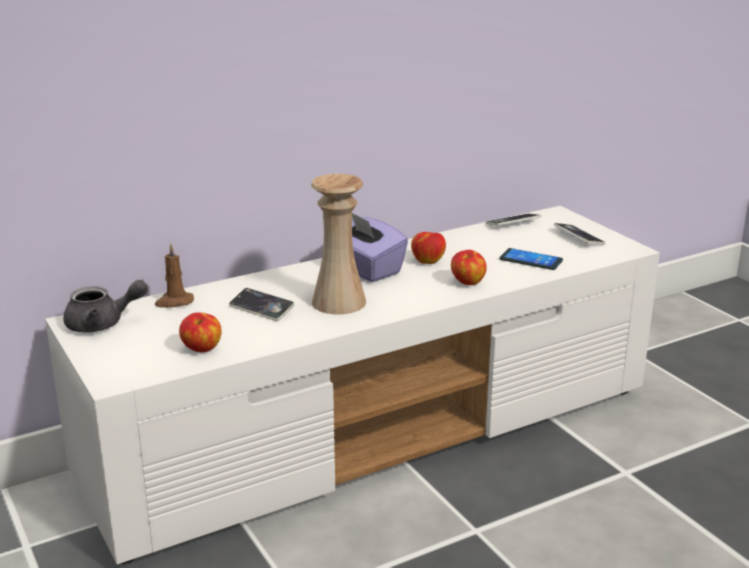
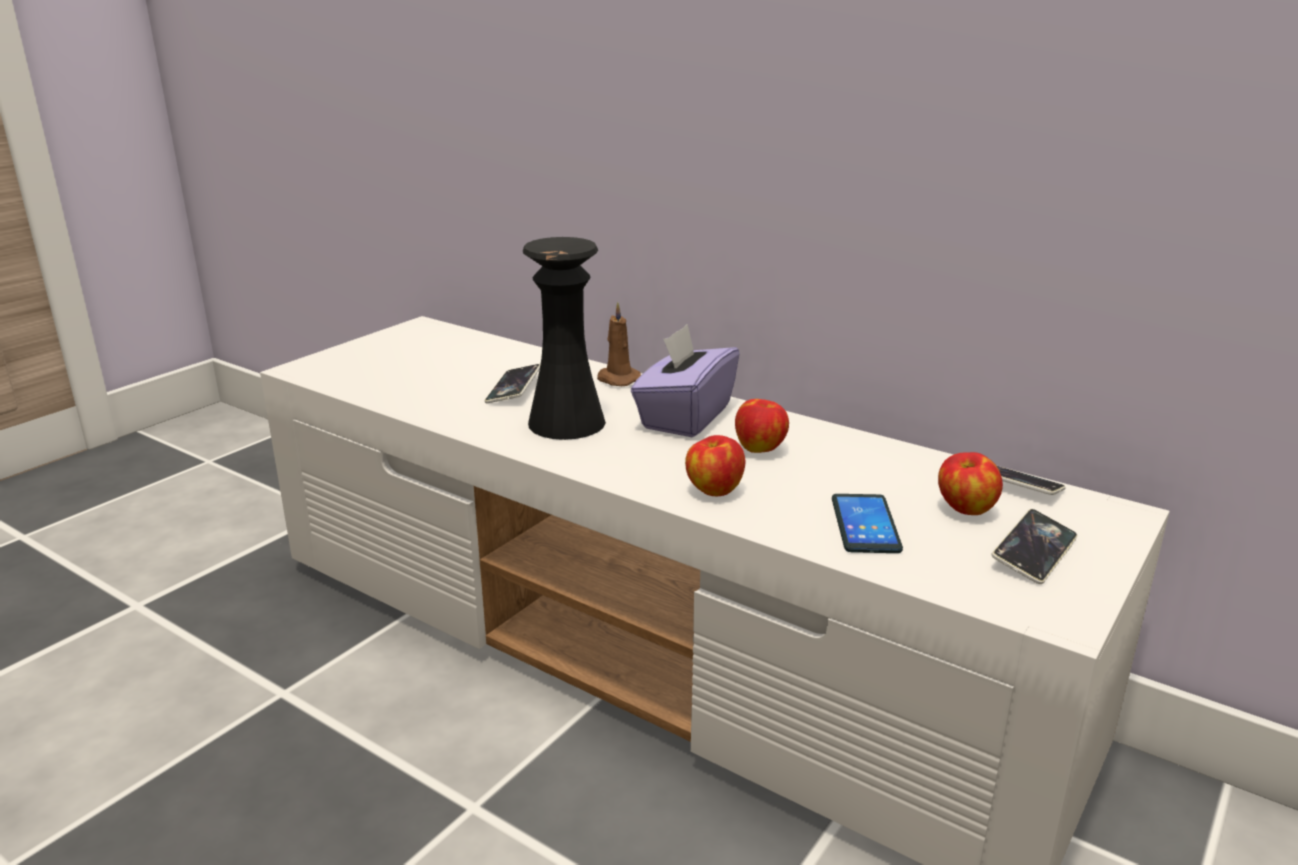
camera: 65 degrees right, 0 degrees up
(103, 324) = (423, 336): grey teapot -> none
(174, 302) = (496, 349): brown candle -> brown candle (617, 379)
(201, 349) = (389, 386): apple -> apple (965, 509)
(339, 302) = (566, 423): beige vase -> black vase

